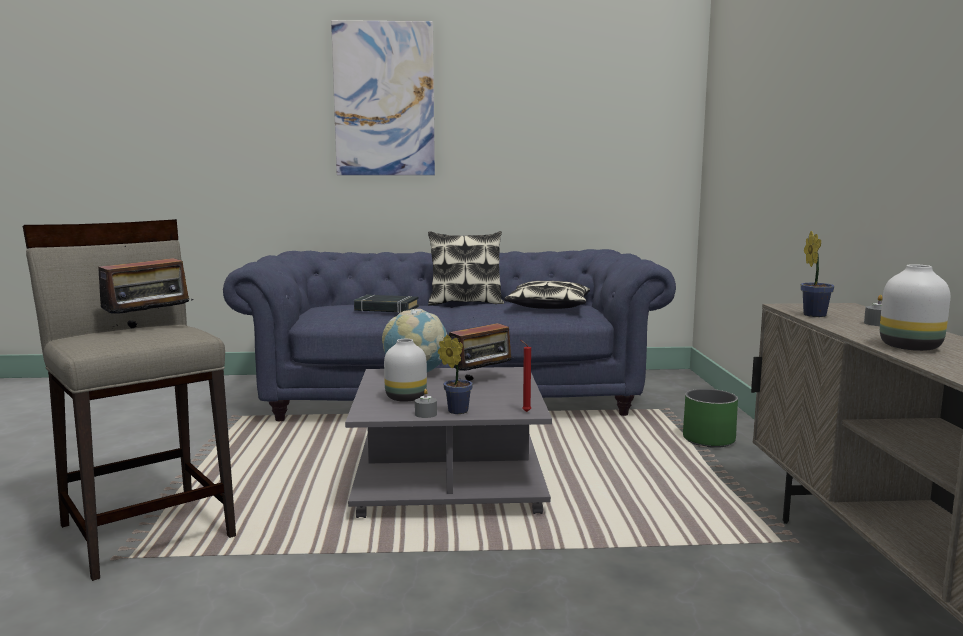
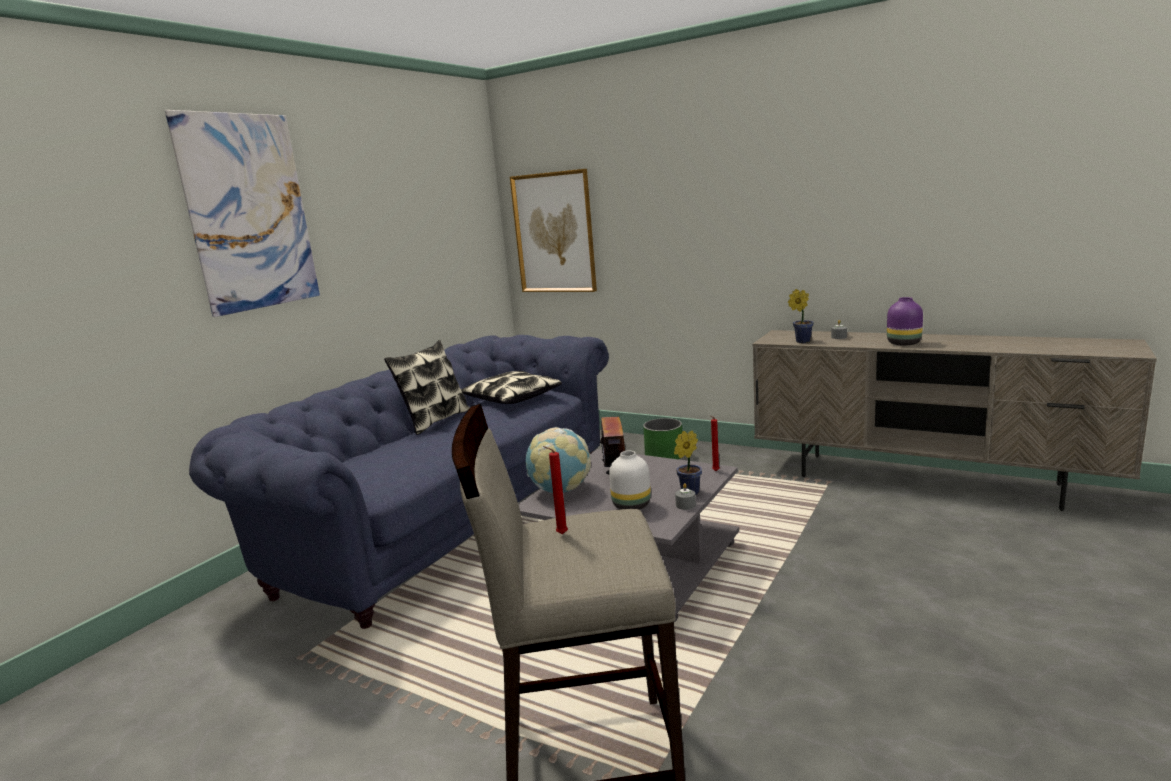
camera: 55 degrees left, 5 degrees up
(149, 327) = (560, 534): radio -> red candle
(386, 309) = (413, 451): black book -> none
(727, 148) = (554, 233): none -> picture
(911, 347) = (903, 343): white vase -> purple vase

